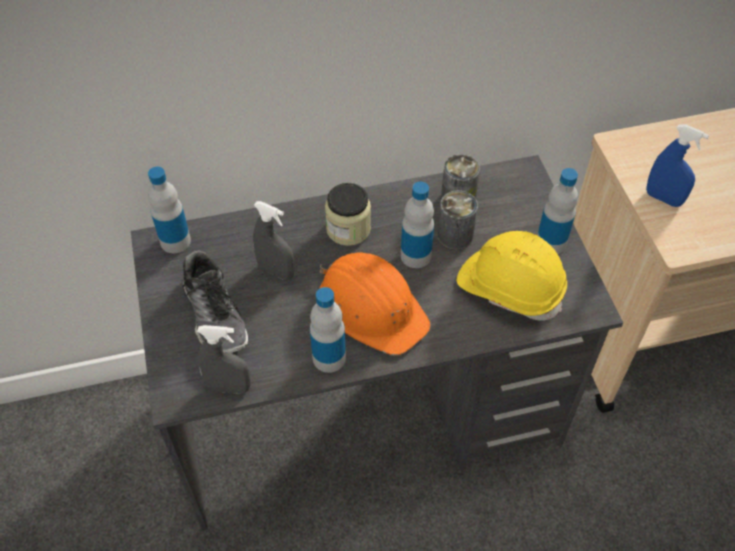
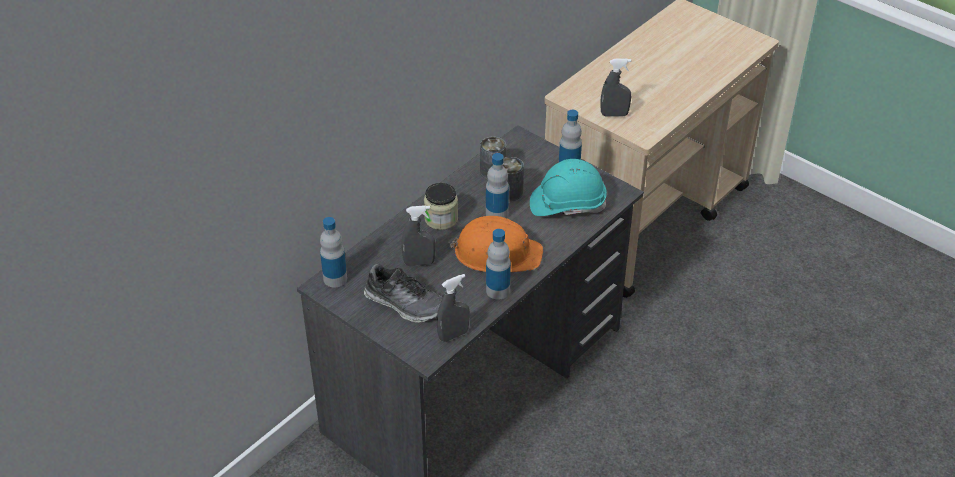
camera: 35 degrees left, 10 degrees down
(510, 288) = (567, 204): yellow hard hat -> turquoise hard hat
(663, 198) = (614, 114): blue spray bottle -> grey spray bottle

